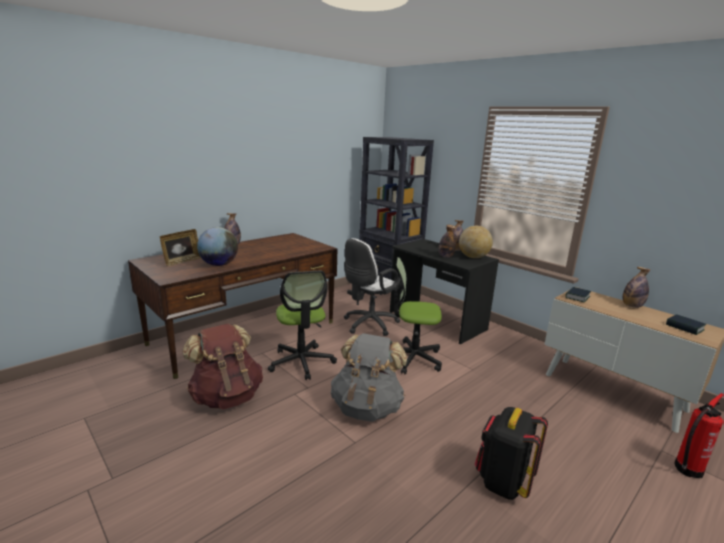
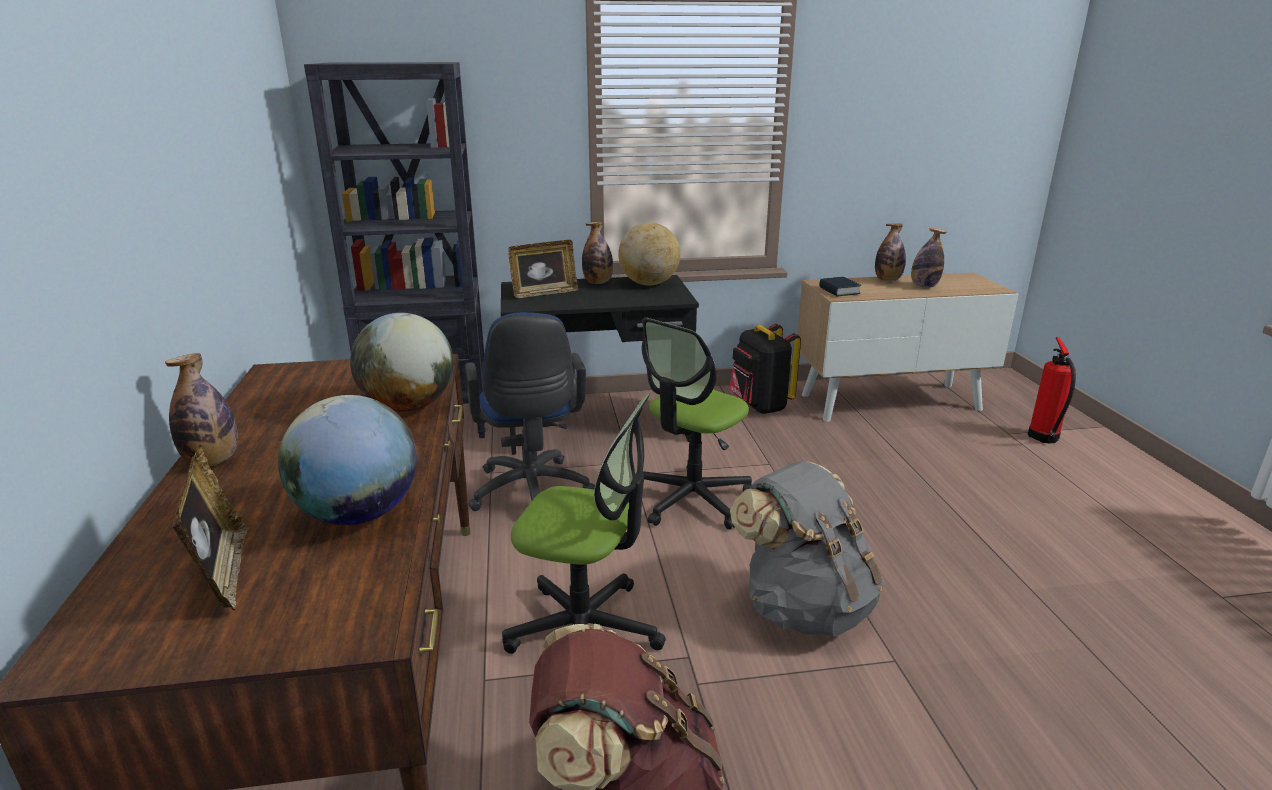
camera: 55 degrees left, 5 degrees up
(288, 253) = (409, 406): none -> globe
(368, 325) = (531, 495): white office chair -> blue office chair
(424, 246) = (544, 293): none -> picture frame
(446, 256) = (620, 297): bottle -> bottle (924, 286)
(503, 482) = (1034, 560): black backpack -> black backpack (759, 406)
(684, 327) = (961, 283): book -> none

